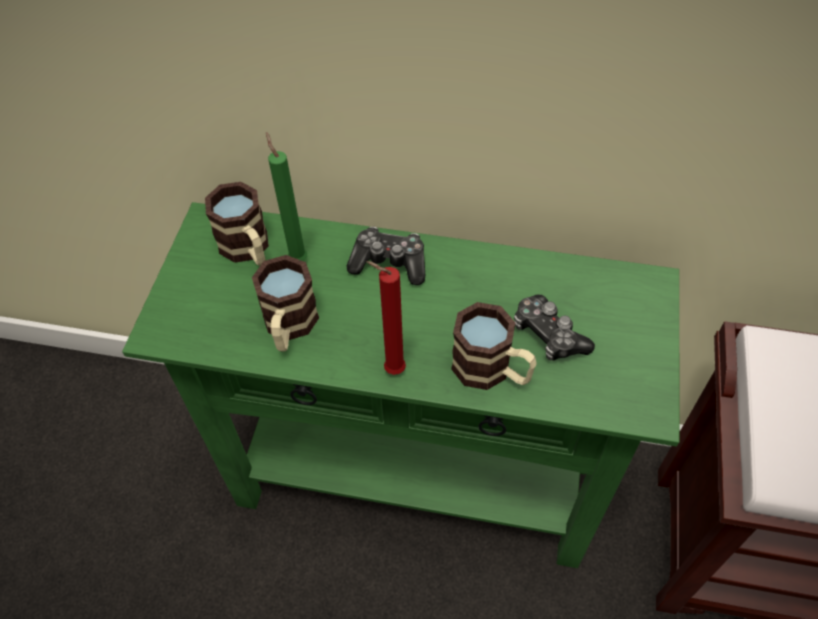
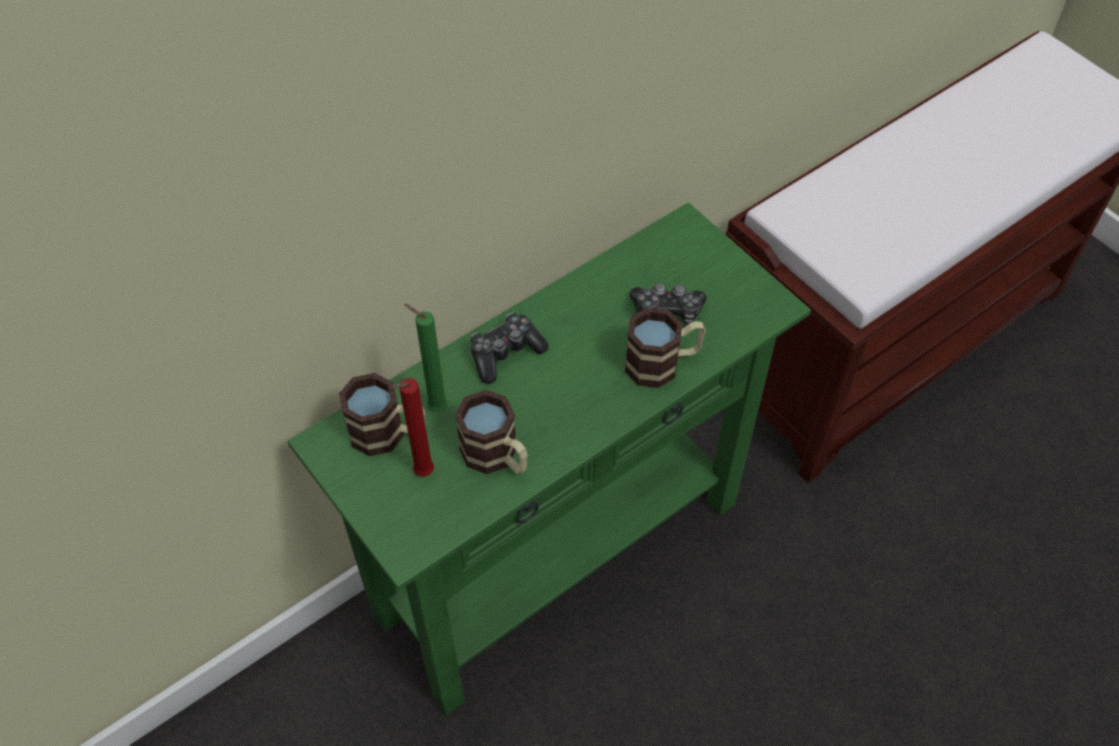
camera: 50 degrees left, 0 degrees up
(391, 369) = (602, 420): red candle -> red candle (421, 474)

